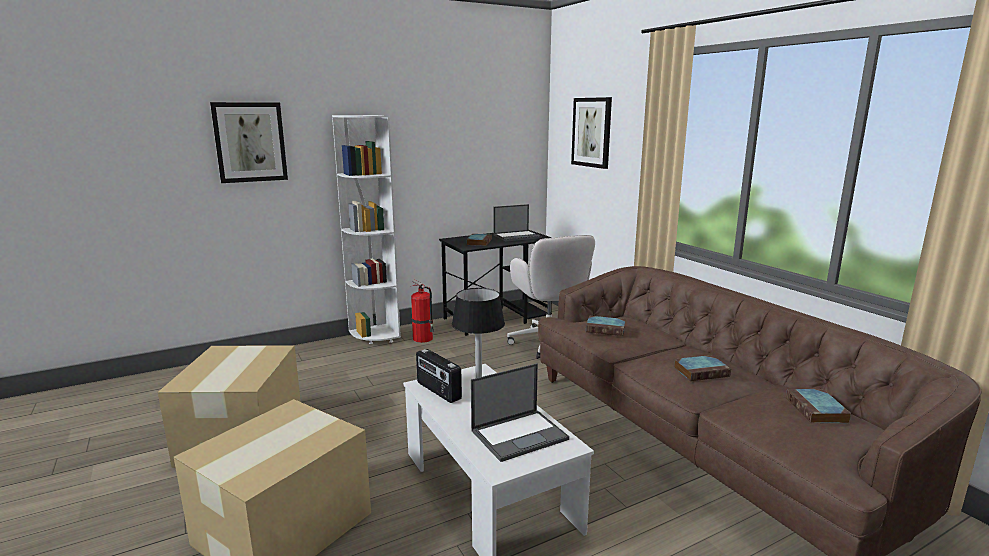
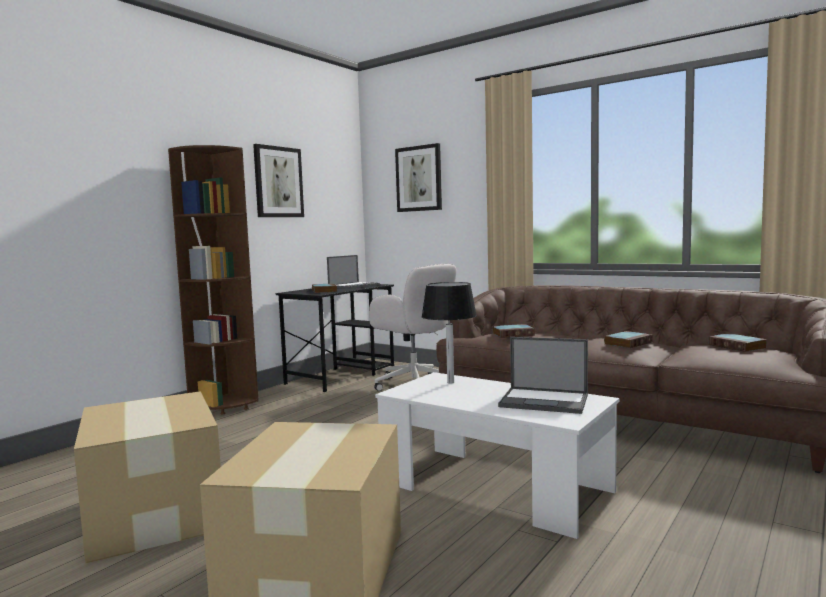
camera: 25 degrees left, 10 degrees down
(250, 142) = (73, 172): picture -> picture (278, 182)
(375, 339) = (224, 409): white bookcase -> brown bookcase
(423, 338) = (281, 401): fire extinguisher -> none
(438, 391) = (421, 392): radio -> none
(520, 434) = (545, 401): laptop -> laptop turned 75 degrees clockwise

